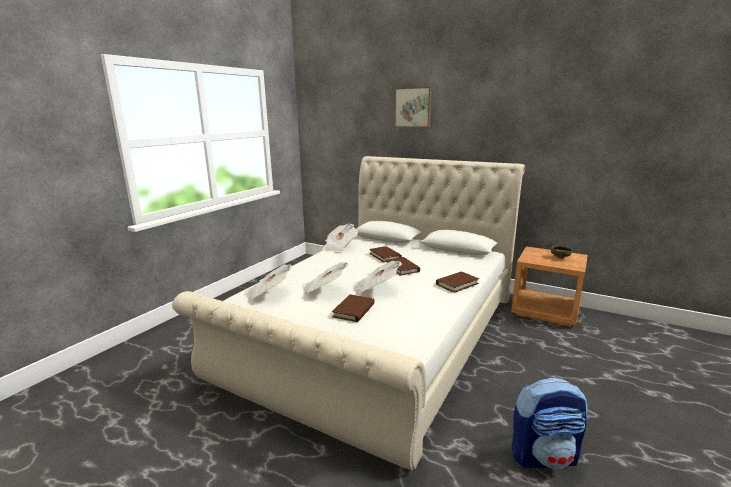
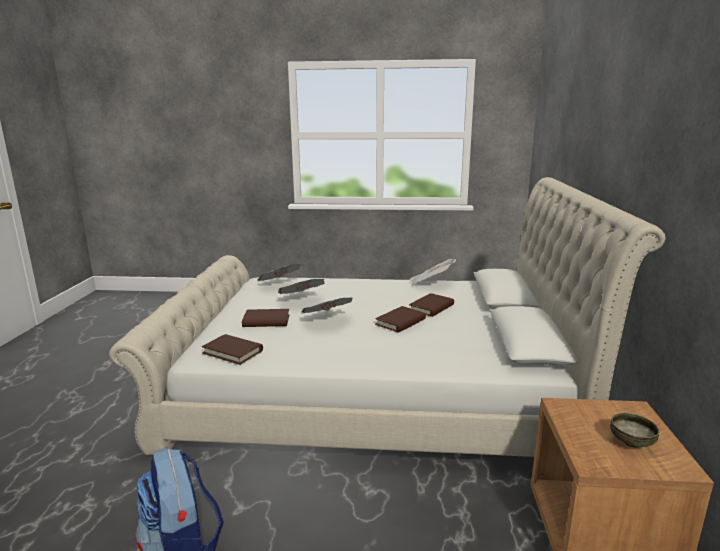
camera: 65 degrees right, 0 degrees up
(413, 107) = (595, 104): picture -> none
(457, 284) = (382, 360): brown book -> brown book (233, 352)

